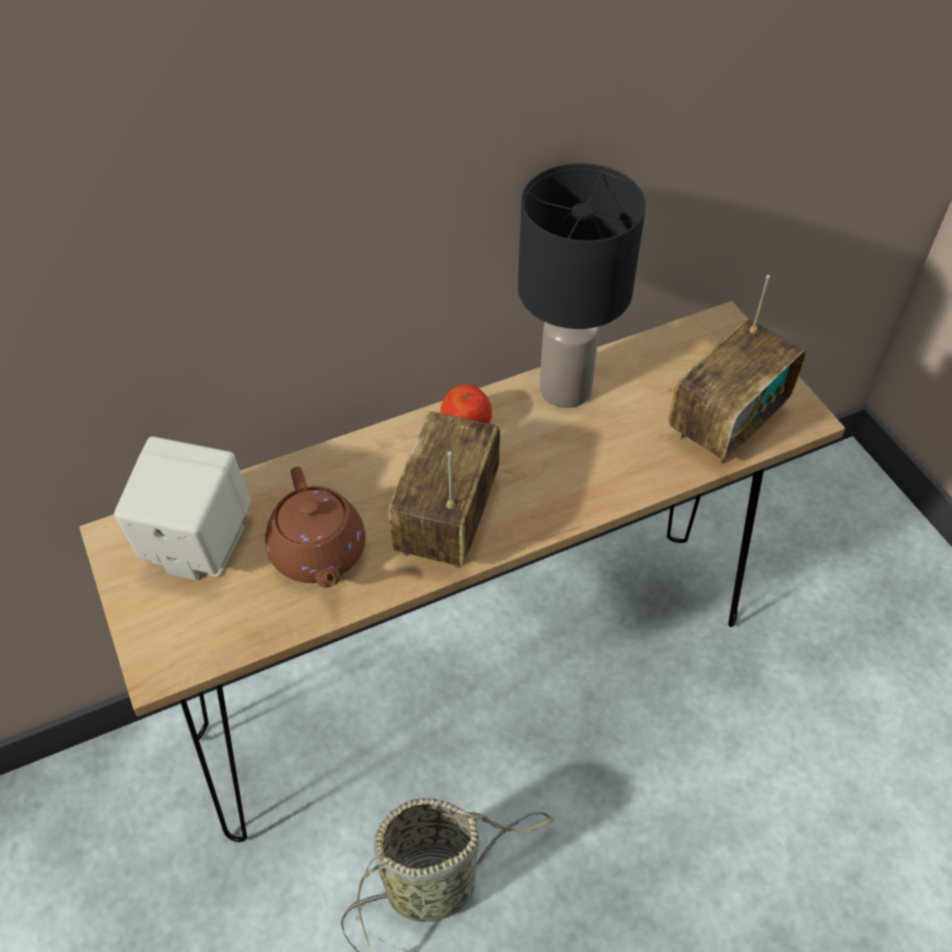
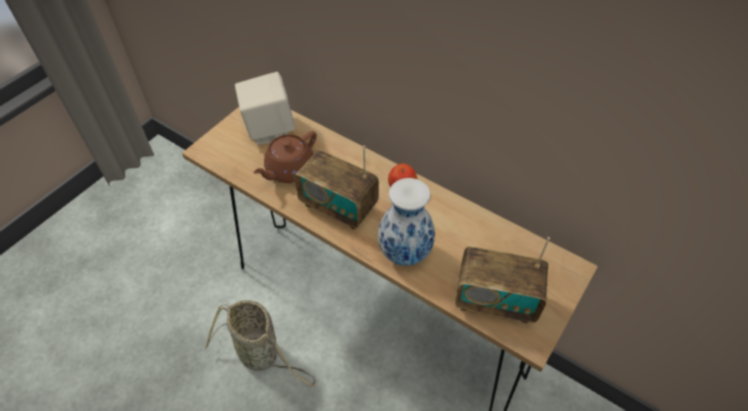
camera: 60 degrees right, 0 degrees up
(447, 520) = (338, 206): radio -> radio turned 135 degrees counterclockwise
(567, 388) = (459, 216): black table lamp -> none
(592, 481) = (404, 254): none -> vase

